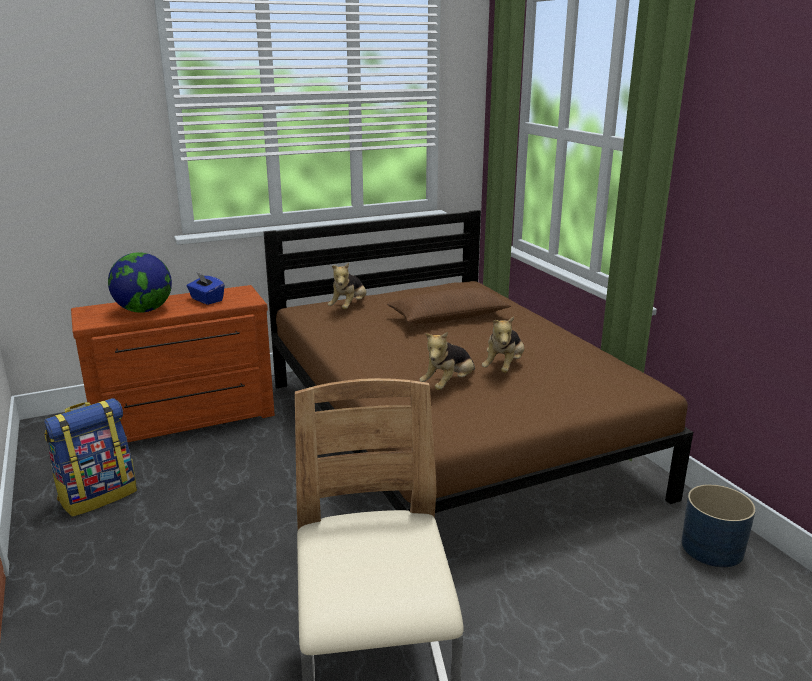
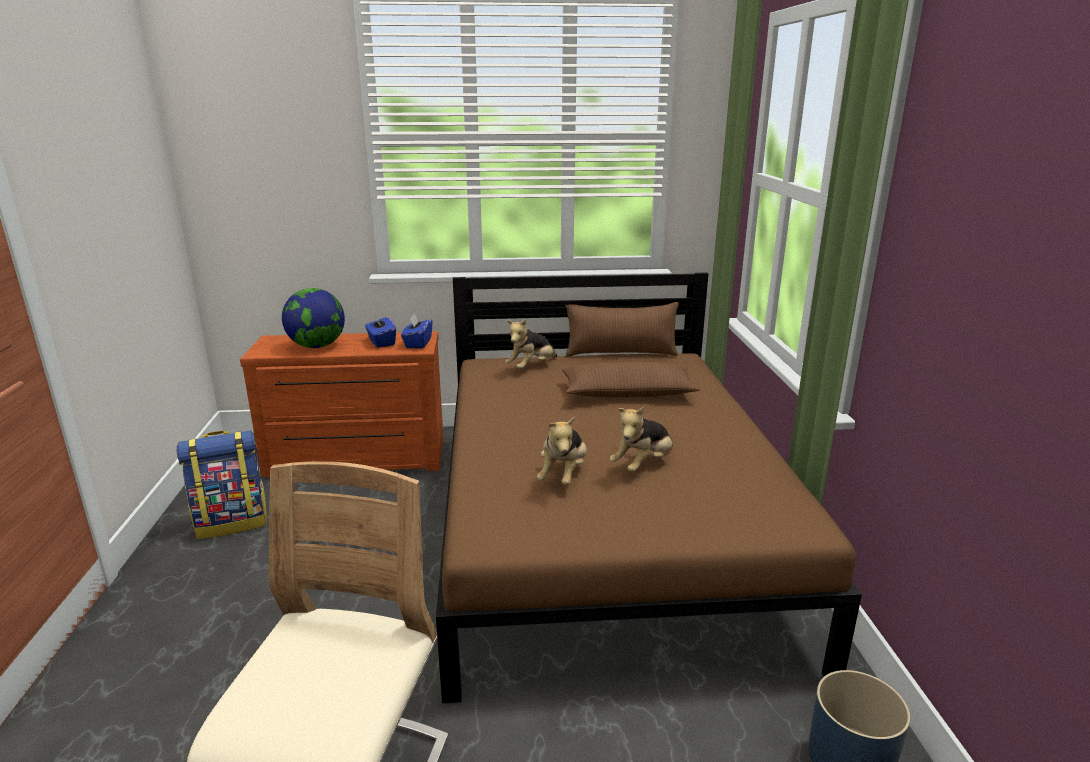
camera: 20 degrees right, 0 degrees up
(243, 297) = (417, 343): none -> blue tissue box
(416, 287) = (621, 353): none -> brown pillow
(449, 385) = (563, 475): plush toy -> plush toy turned 45 degrees counterclockwise

